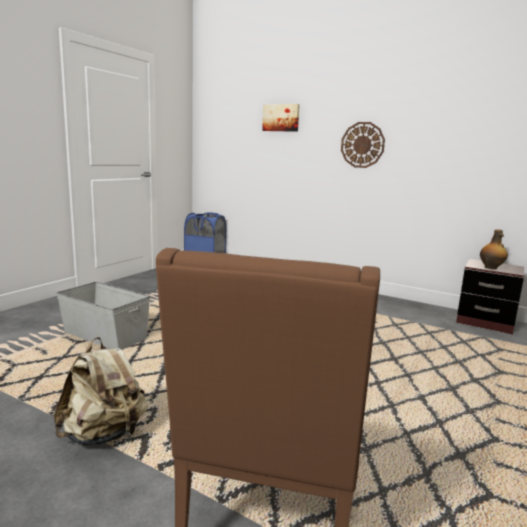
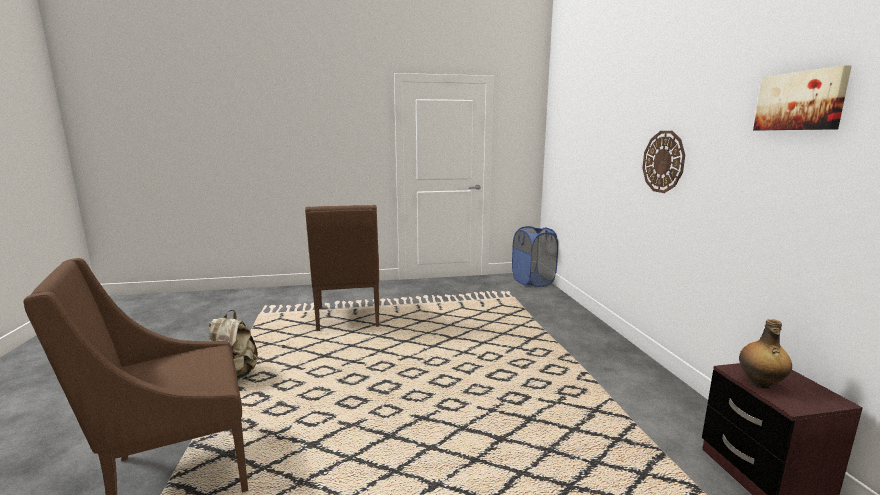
camera: 50 degrees right, 0 degrees up
(105, 336) = (348, 318): grey storage box -> brown armchair
(281, 118) = (599, 127): picture -> picture (800, 101)

